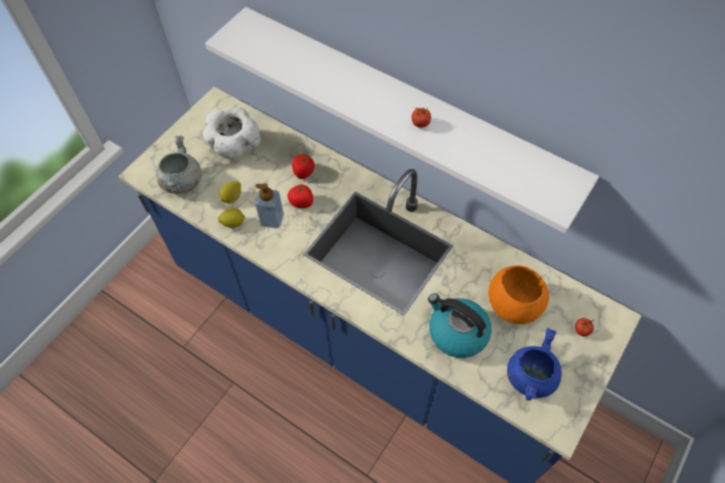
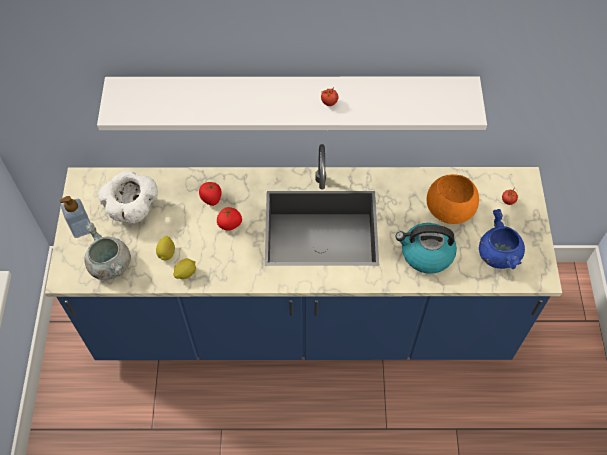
camera: 35 degrees left, 0 degrees up
(272, 219) = (216, 251): soap dispenser -> soap dispenser (81, 228)

